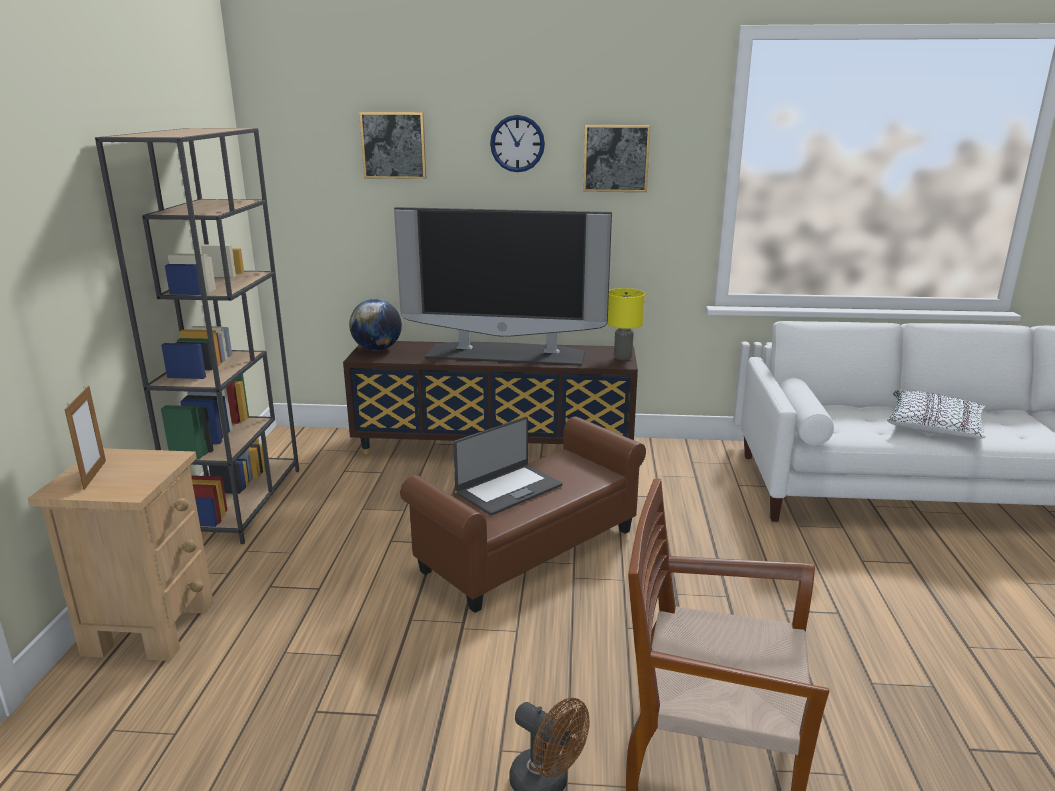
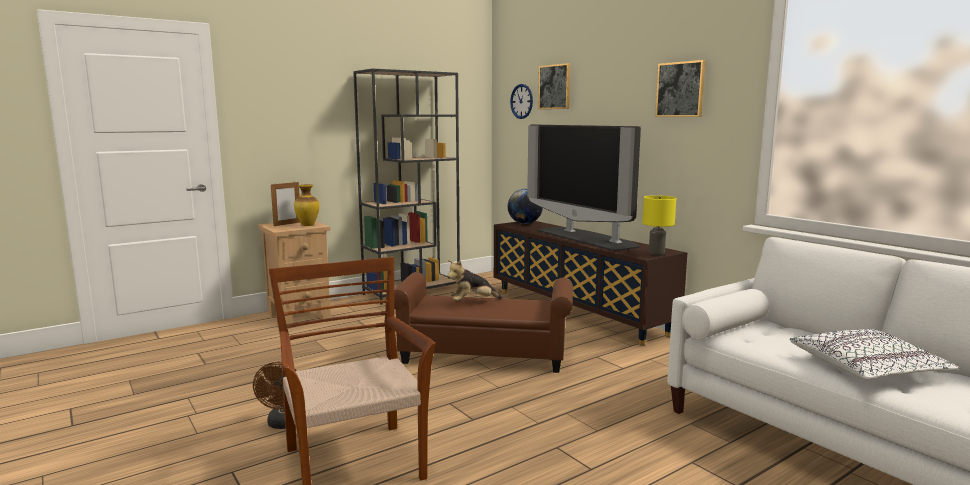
camera: 50 degrees right, 10 degrees down
(146, 463) = (307, 225): none -> vase
(508, 489) = (472, 302): laptop -> plush toy
(517, 143) = (618, 81): wall clock -> wall clock (521, 101)

